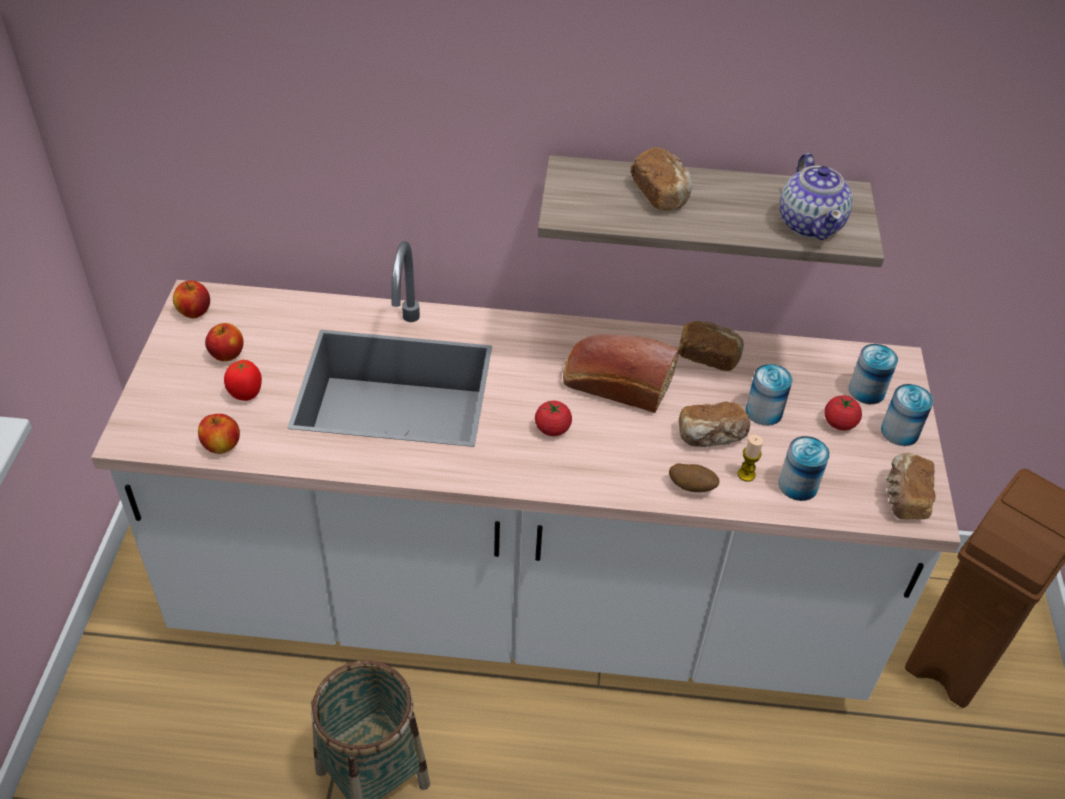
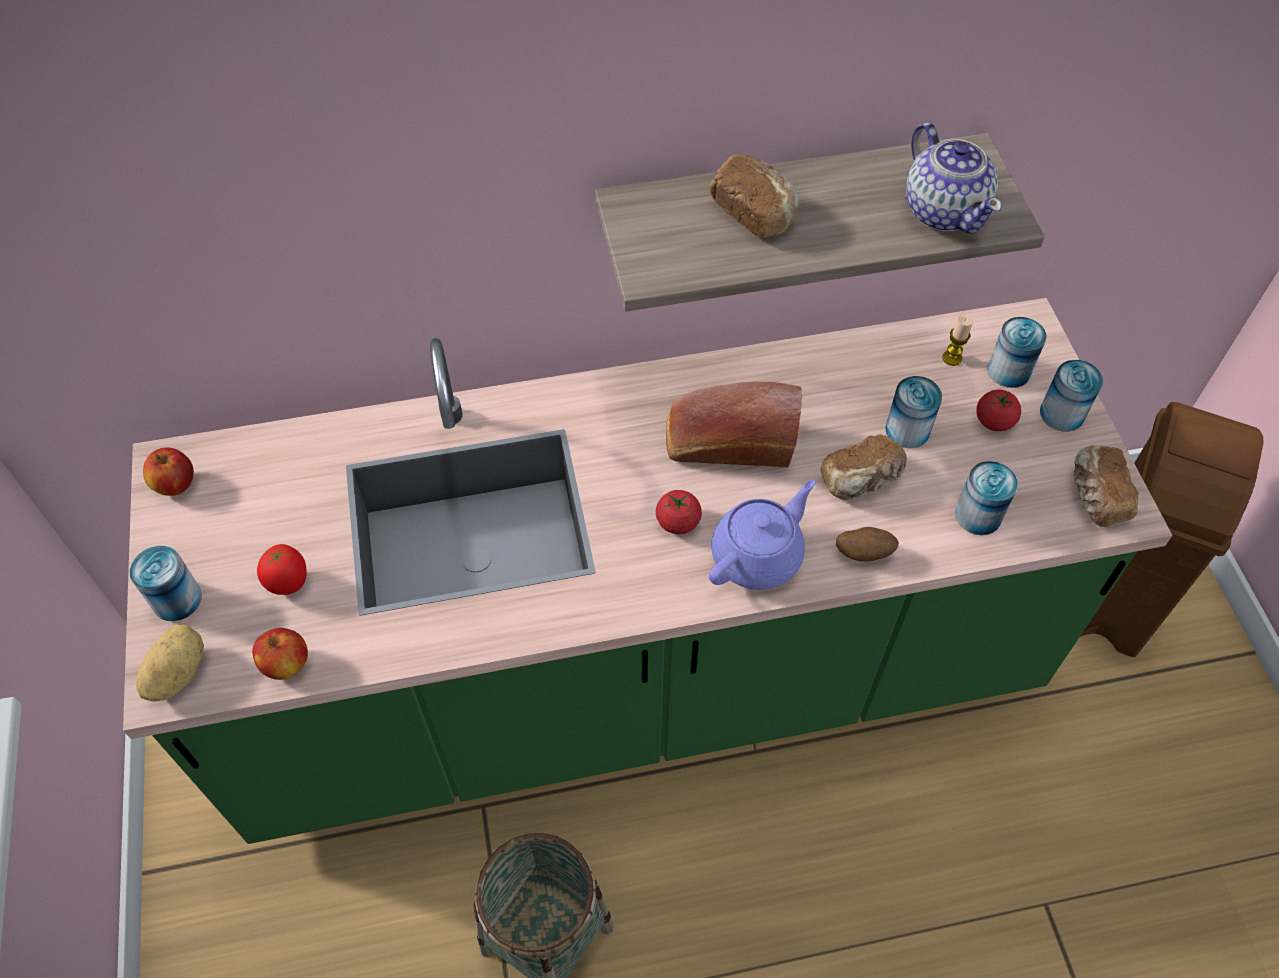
camera: 15 degrees left, 10 degrees up
(143, 431) = (176, 673): none -> potato
(164, 384) = (177, 599): none -> can
(227, 355) = (242, 534): apple -> none
(521, 602) = (639, 678): white counter -> green counter
(606, 467) = (758, 555): none -> purple teapot
(708, 356) = (819, 374): bread -> none
(746, 474) = (917, 518): candle -> candle (952, 358)

